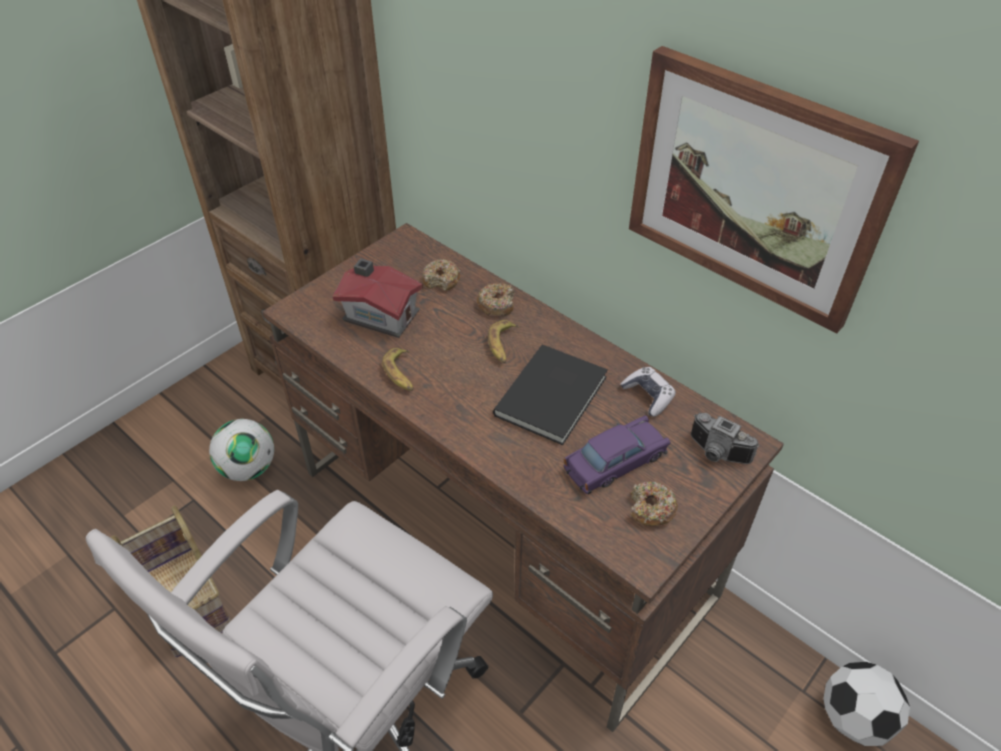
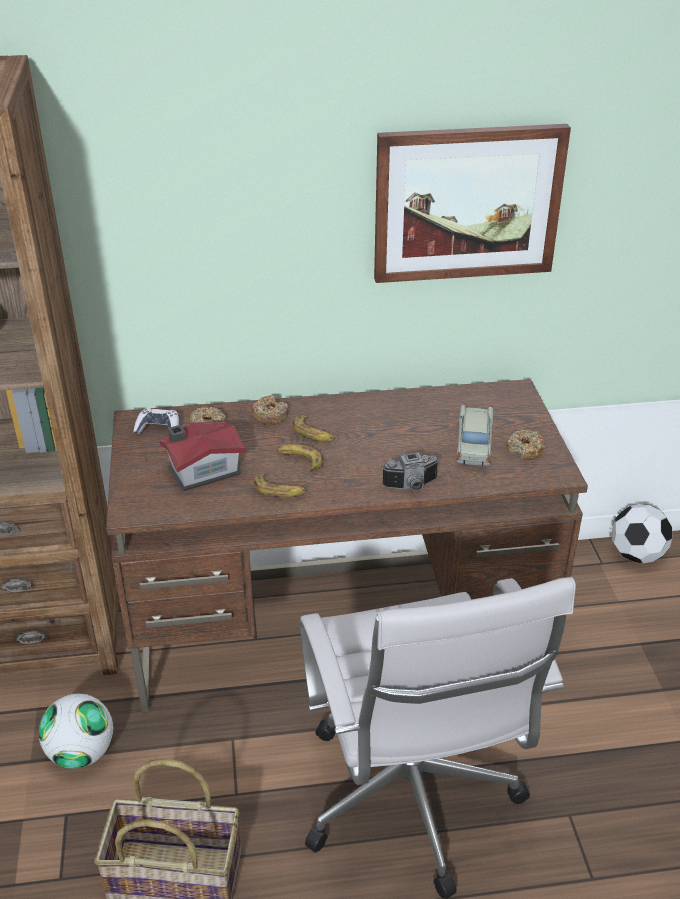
camera: 50 degrees left, 10 degrees down
(454, 361) = (300, 461): none -> banana
(554, 396) = (389, 436): black book -> none
(615, 462) = (474, 443): purple toy car -> beige toy car
(648, 396) = (436, 402): game controller -> game controller (158, 429)
(716, 454) = (511, 404): camera -> camera (412, 486)

